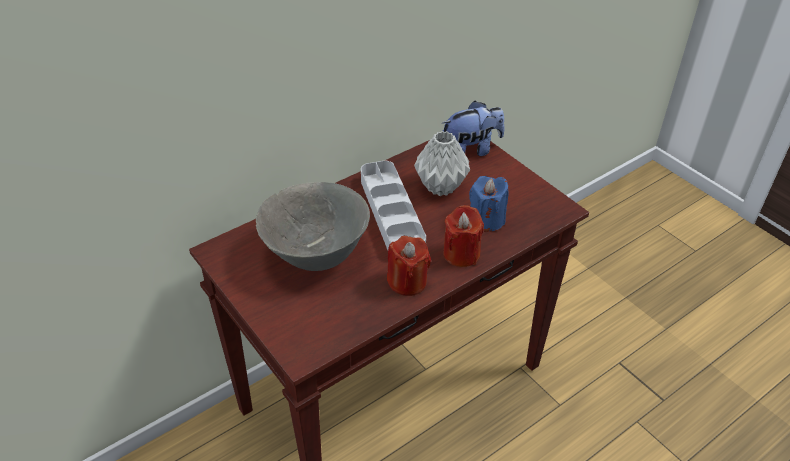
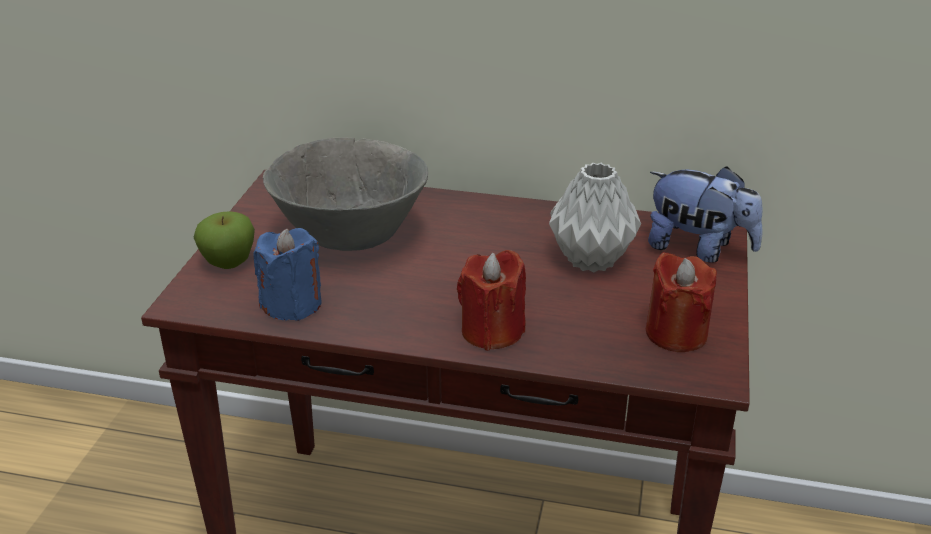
camera: 50 degrees right, 10 degrees down
(281, 316) = (229, 263): none -> apple
(391, 214) = (488, 250): grey tray -> none
(407, 282) = (387, 315): red candle -> red candle (676, 333)
(486, 220) = (585, 321): blue candle -> blue candle (292, 304)

